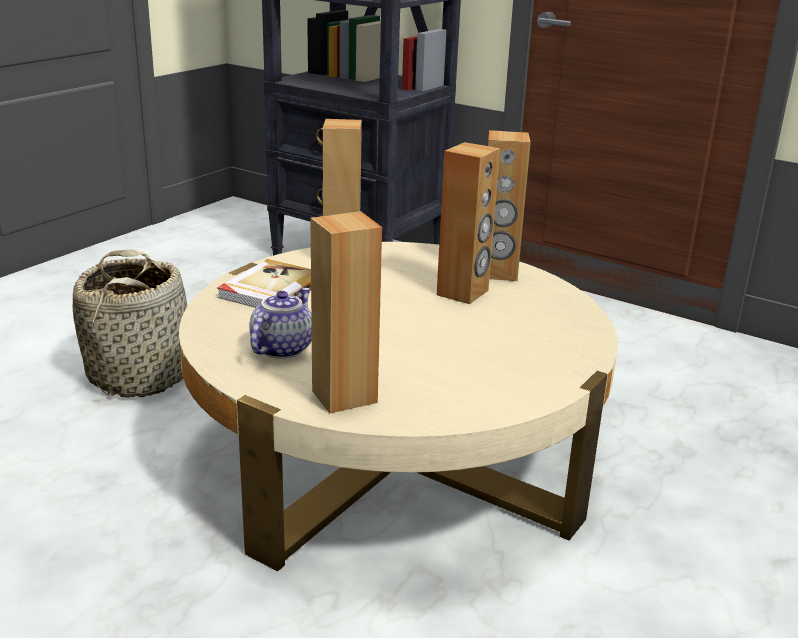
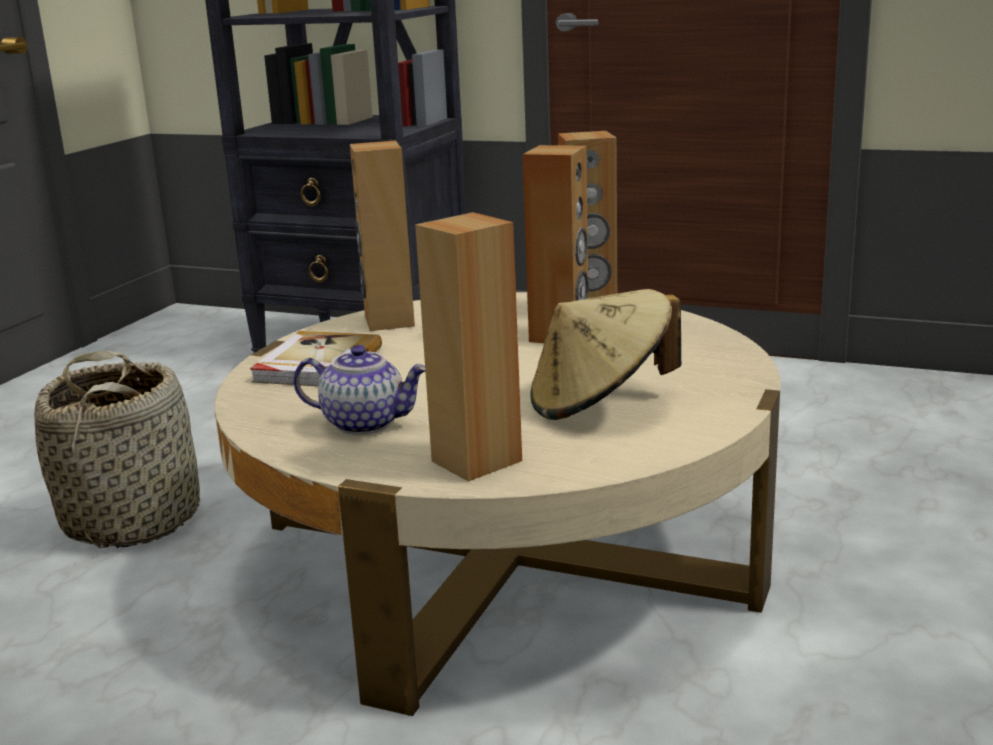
camera: 10 degrees left, 5 degrees down
(281, 348) = (365, 423): teapot -> teapot turned 90 degrees clockwise
(462, 361) = (600, 403): none -> beige hat

